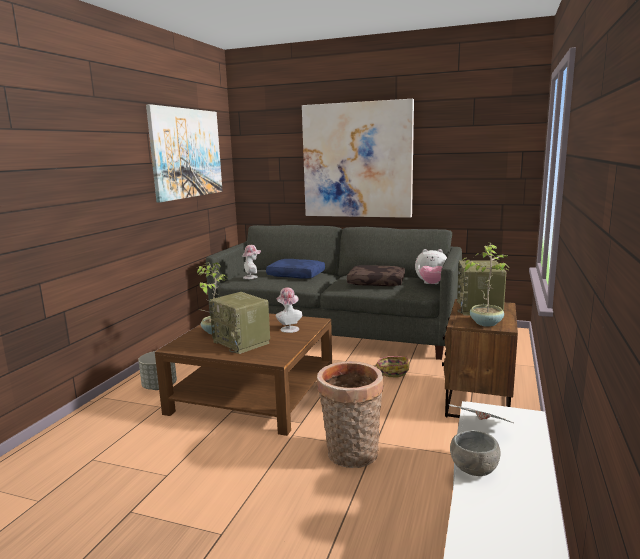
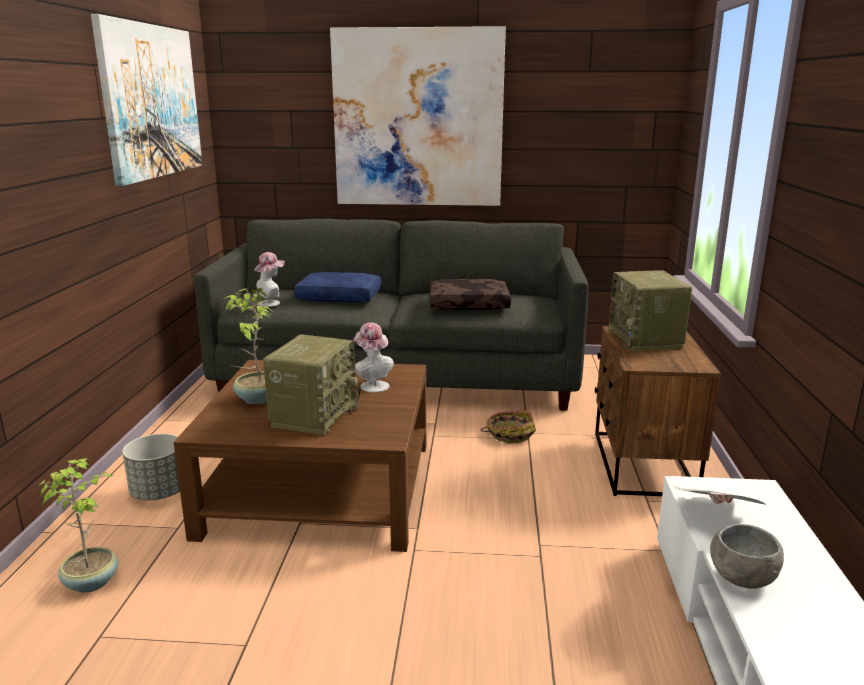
camera: 15 degrees left, 5 degrees up
(242, 342) = (314, 414): radio -> radio turned 105 degrees counterclockwise
(351, 456) = (515, 571): basket -> none
(431, 284) = (545, 304): plush toy -> none
(486, 323) = (670, 361): potted plant -> potted plant (92, 581)

